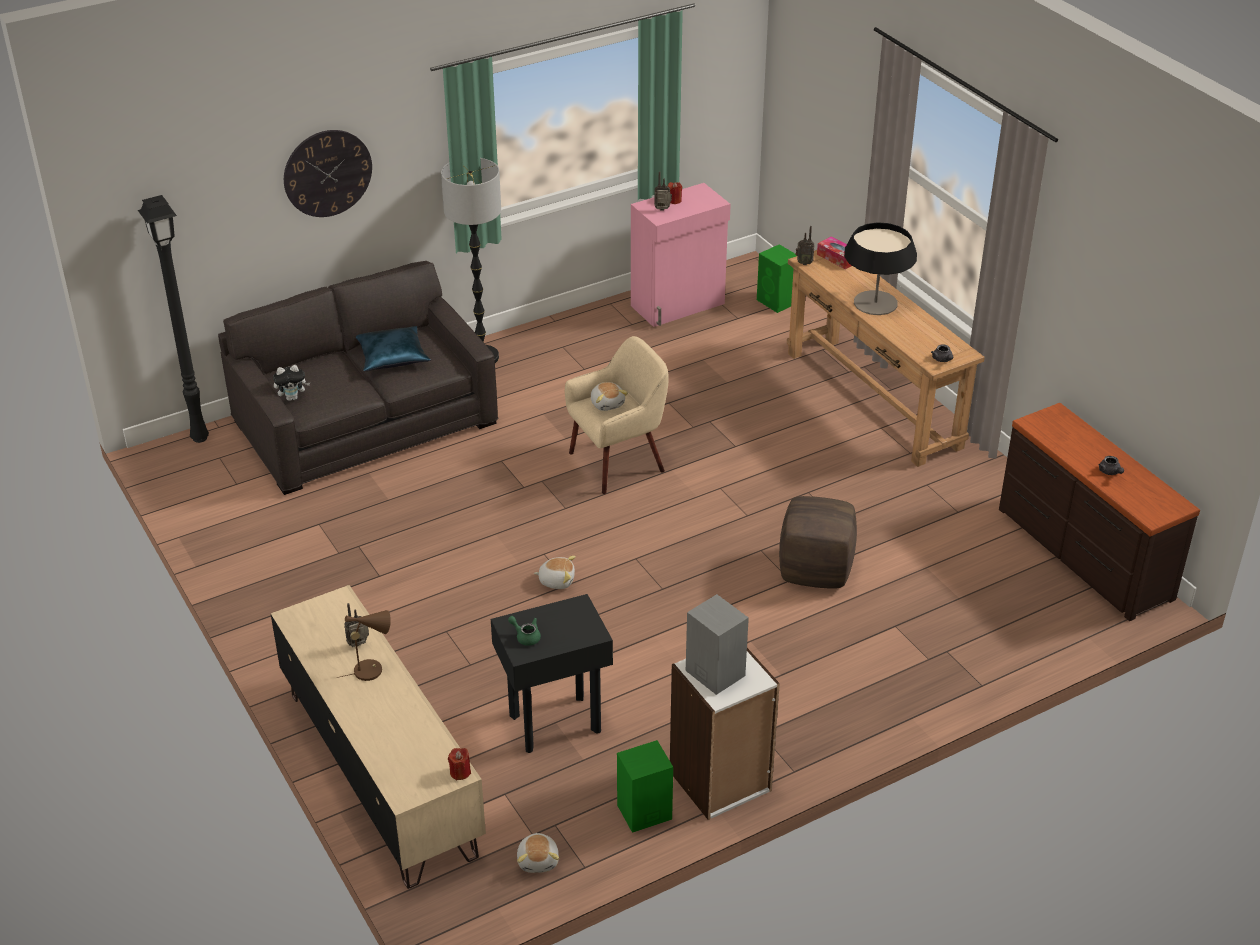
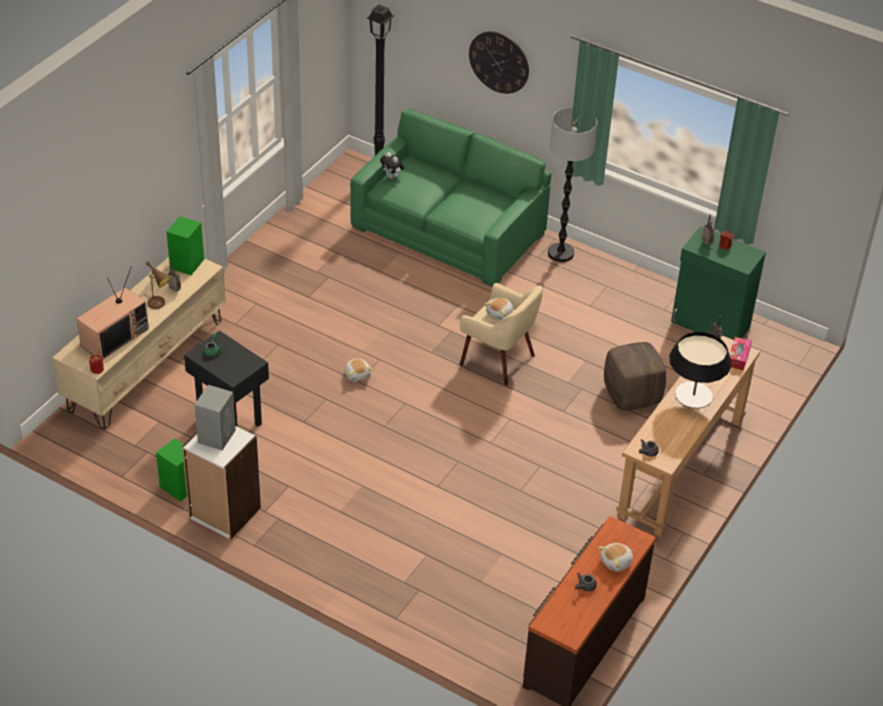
camera: 60 degrees right, 5 degrees up
(365, 422) = (449, 230): grey sofa -> green sofa
(393, 356) = (467, 199): blue pillow -> none
(403, 734) = (114, 336): none -> television
(538, 860) = (116, 455): plush toy -> plush toy (616, 562)
(679, 305) = (710, 325): pink cabinet -> green cabinet
(777, 302) = (763, 376): green speaker -> green speaker (186, 264)
(815, 570) = (457, 495): brown ottoman -> brown ottoman (632, 395)

